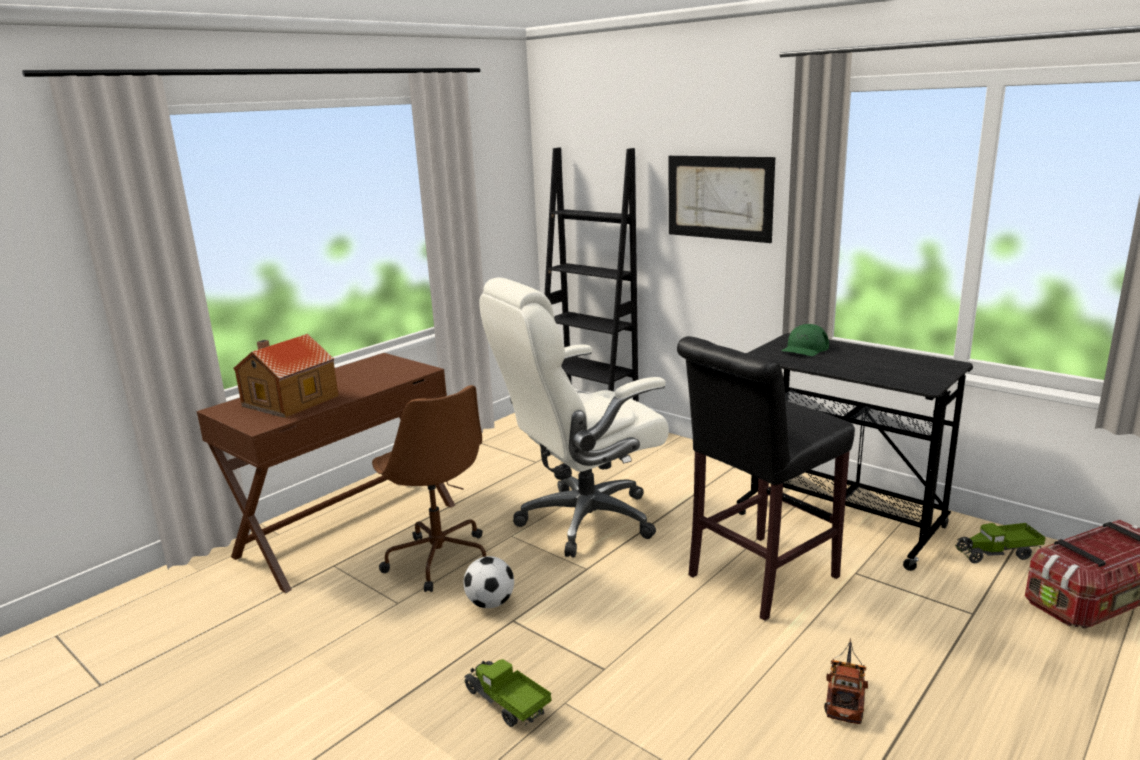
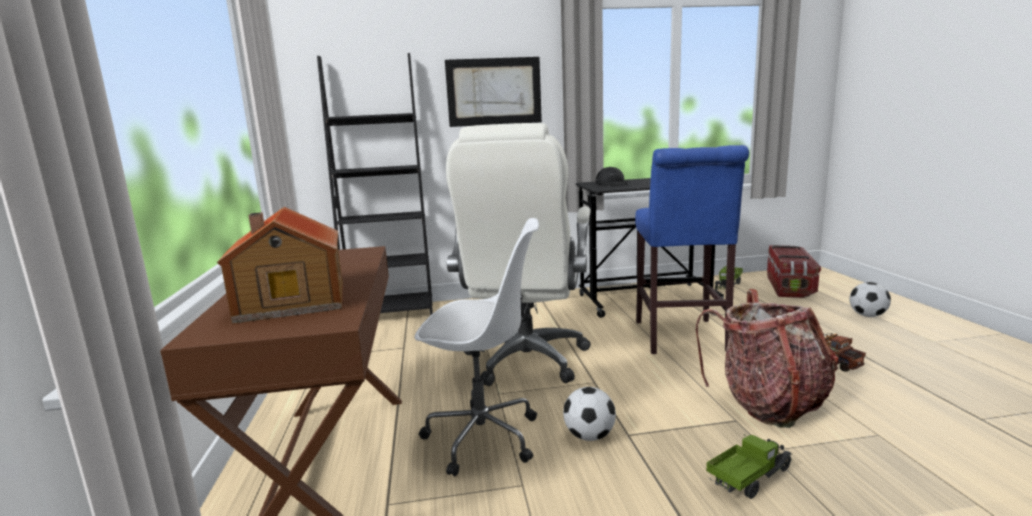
camera: 50 degrees left, 5 degrees down
(441, 561) = (485, 438): brown office chair -> white office chair
(506, 704) = (749, 478): toy truck -> toy truck turned 150 degrees clockwise
(663, 679) = (768, 404): none -> backpack
(756, 579) = (681, 339): black stool -> blue stool
(805, 348) = (611, 184): green cap -> black cap
(1089, 699) = (867, 315): none -> football

